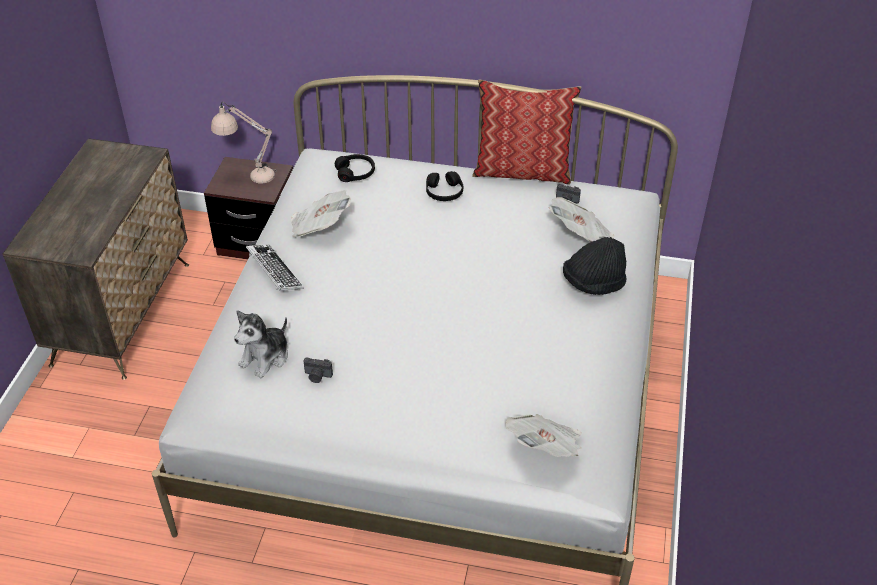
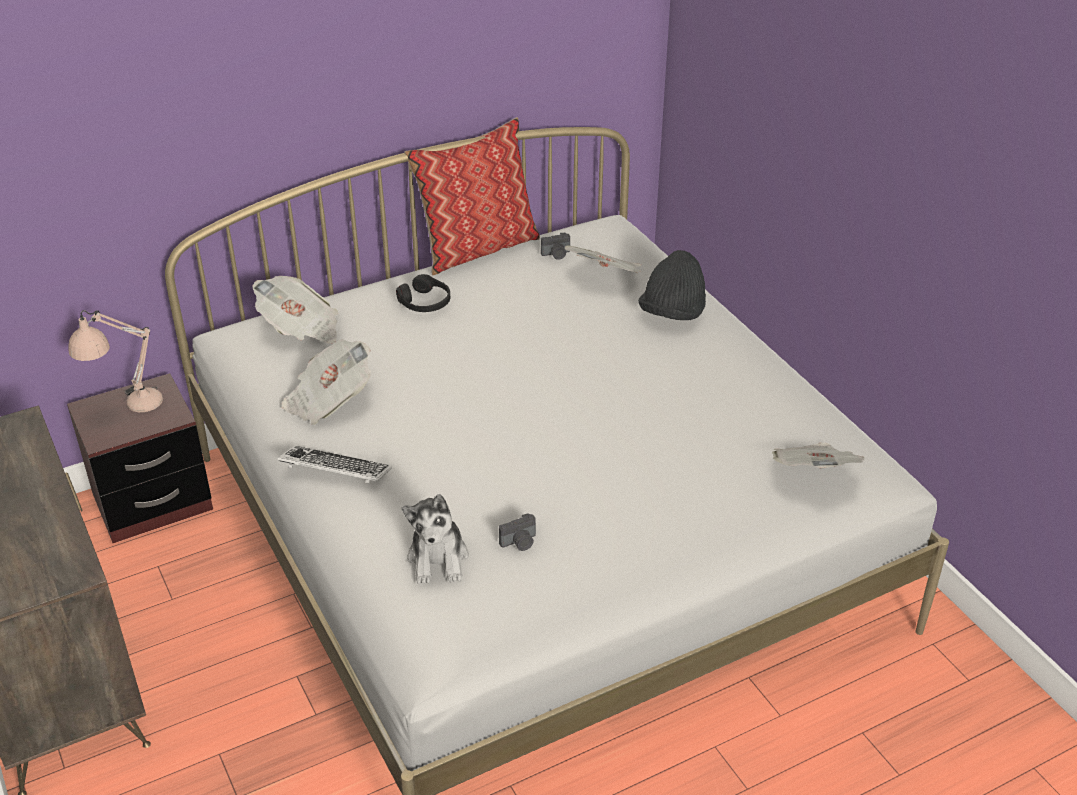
camera: 40 degrees left, 5 degrees down
(355, 173) = (300, 329): black headphones -> newspaper

